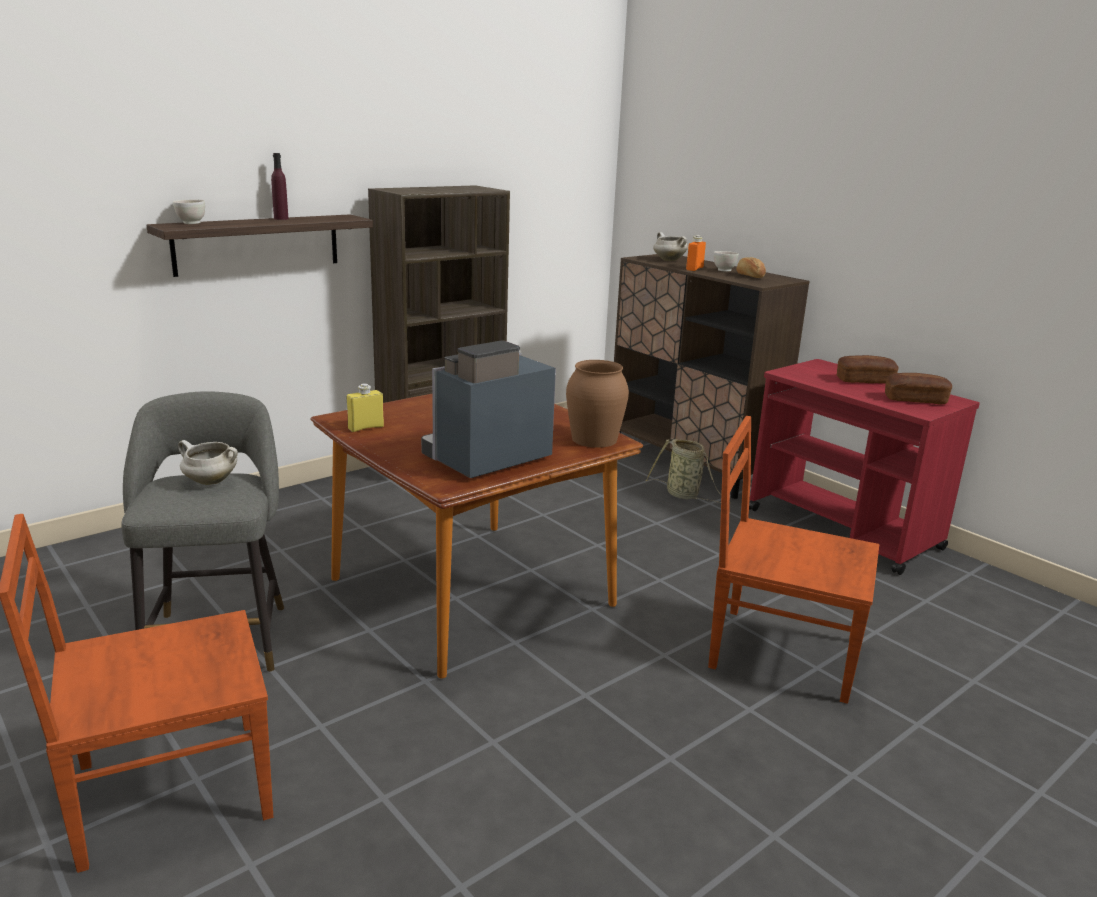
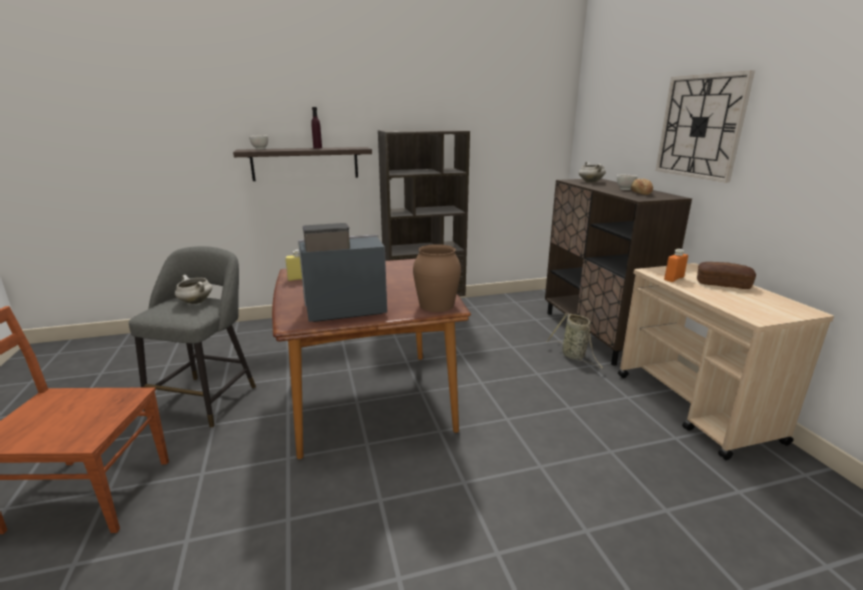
camera: 25 degrees right, 0 degrees up
(694, 269) = (601, 187): orange bottle -> orange bottle (673, 278)
(779, 652) = (561, 506): brown chair -> none
(811, 194) = (700, 127): none -> wall clock
(844, 529) = (695, 407): red cart -> beige cart
(915, 400) = (760, 306): bread -> none

